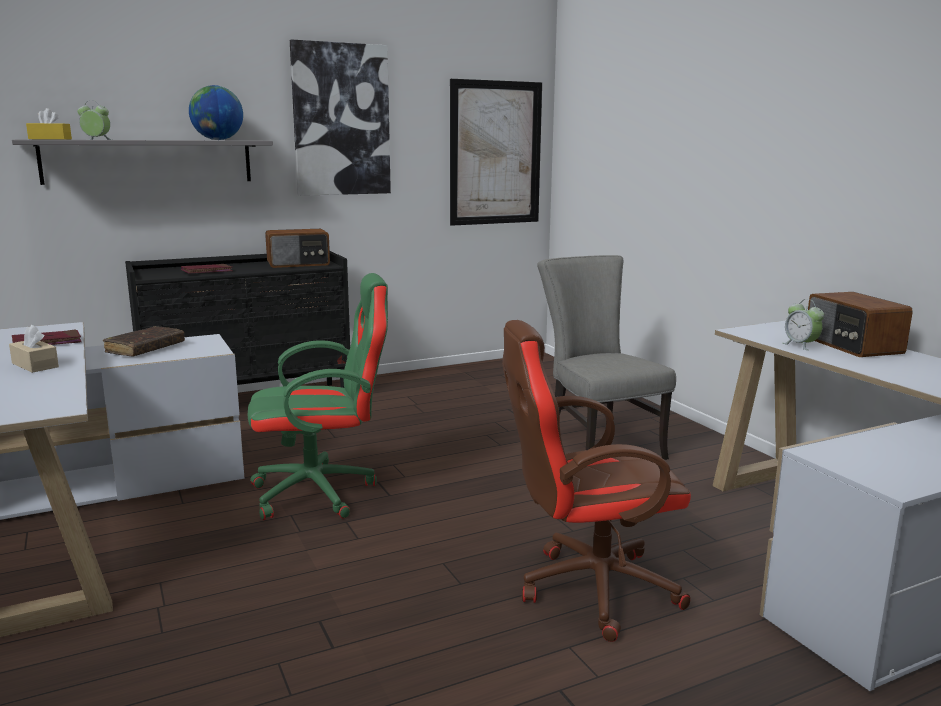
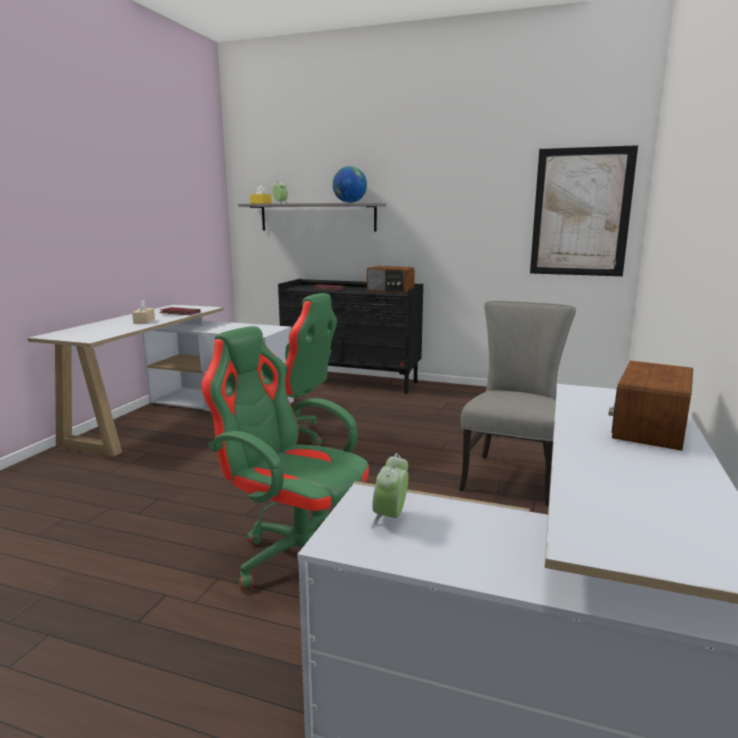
camera: 45 degrees right, 0 degrees up
(145, 349) = (239, 327): brown book -> none
(341, 120) = (443, 187): picture -> none
(585, 590) = (294, 556): brown office chair -> green office chair
(801, 345) = (588, 414): alarm clock -> alarm clock (390, 518)

